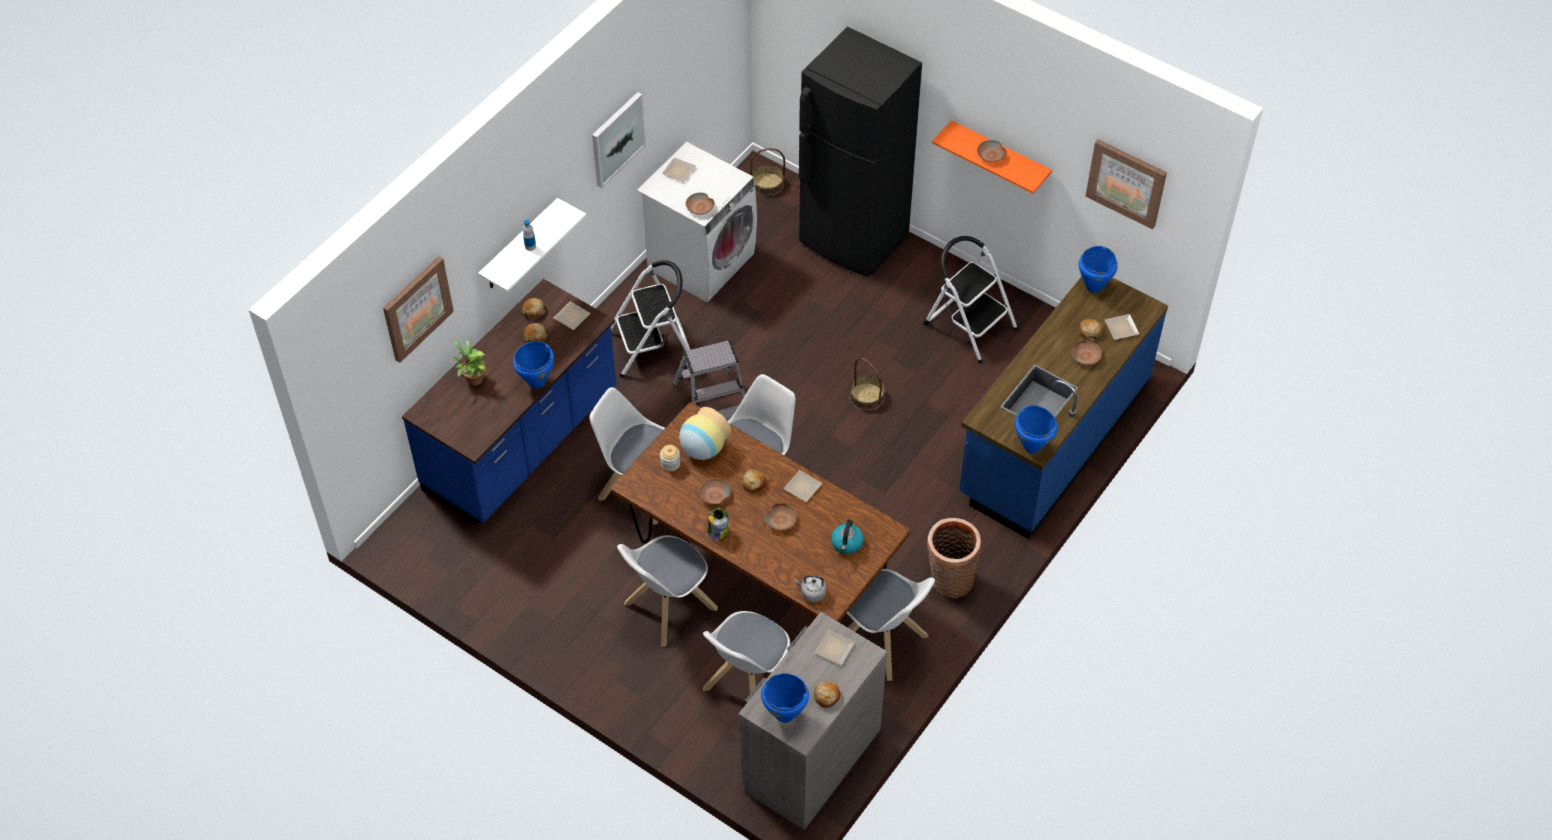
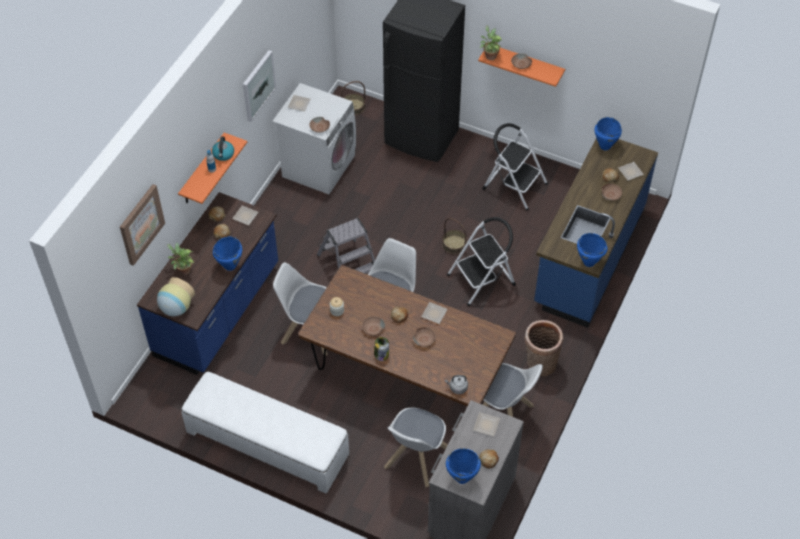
camera: 10 degrees left, 0 degrees up
(519, 246) = (202, 170): white shelf -> orange shelf
(550, 631) = (266, 443): none -> white bench
(652, 346) = (297, 230): step ladder -> step ladder (483, 279)
(668, 607) = (347, 413): chair -> none
(703, 449) = (358, 297): vase -> vase (176, 308)
(847, 543) = (474, 349): kettle -> kettle (223, 154)
(949, 138) = (489, 55): none -> potted plant
(1126, 182) = (621, 70): picture -> none

